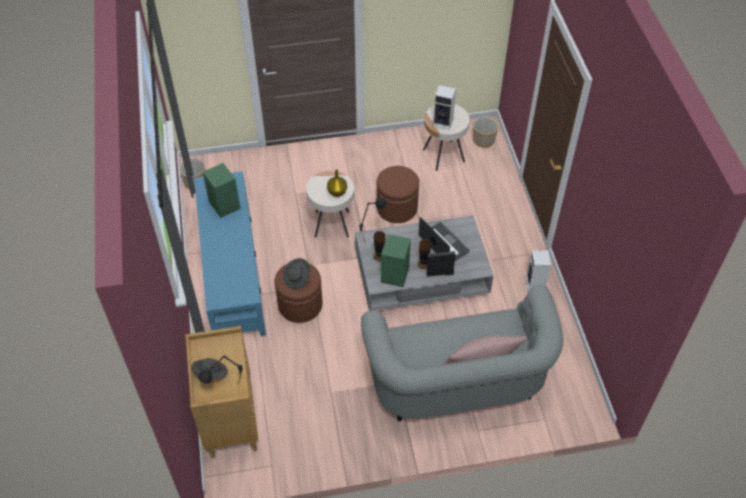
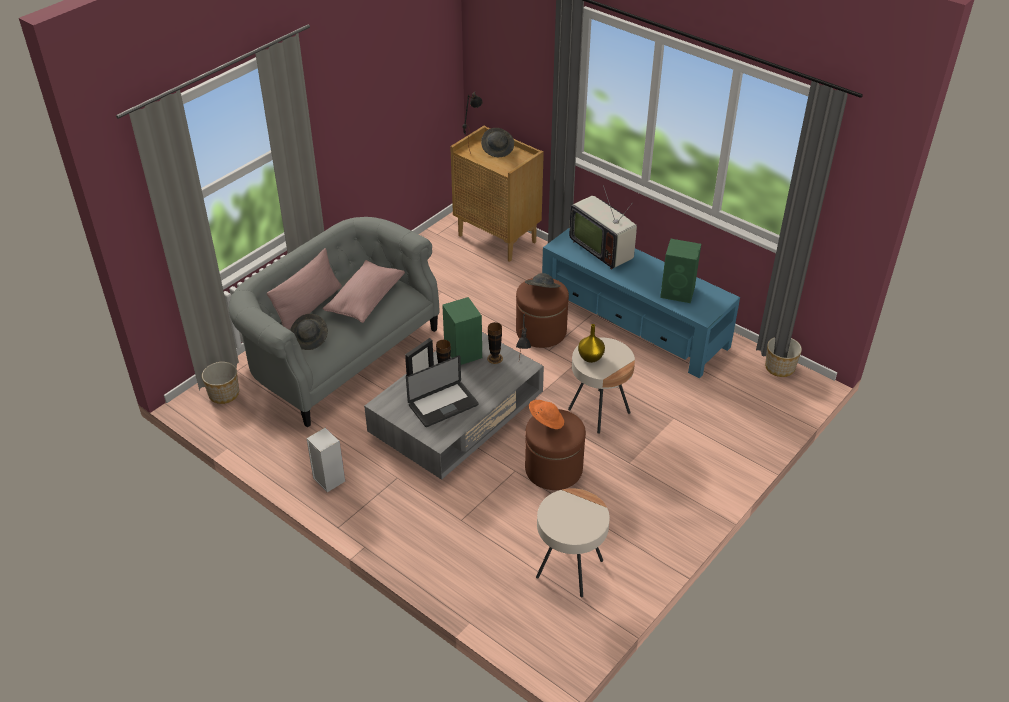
camera: 140 degrees right, 10 degrees down
(223, 272) = (602, 249): none -> television
(398, 186) = (546, 421): none -> orange hat
(434, 339) = (365, 300): none -> pink pillow
(443, 244) = (443, 405): laptop -> laptop turned 45 degrees counterclockwise
(444, 122) = (570, 507): speaker -> none
(483, 140) = (542, 628): planter -> planter (224, 394)
(501, 329) = (310, 339): none -> grey hat

